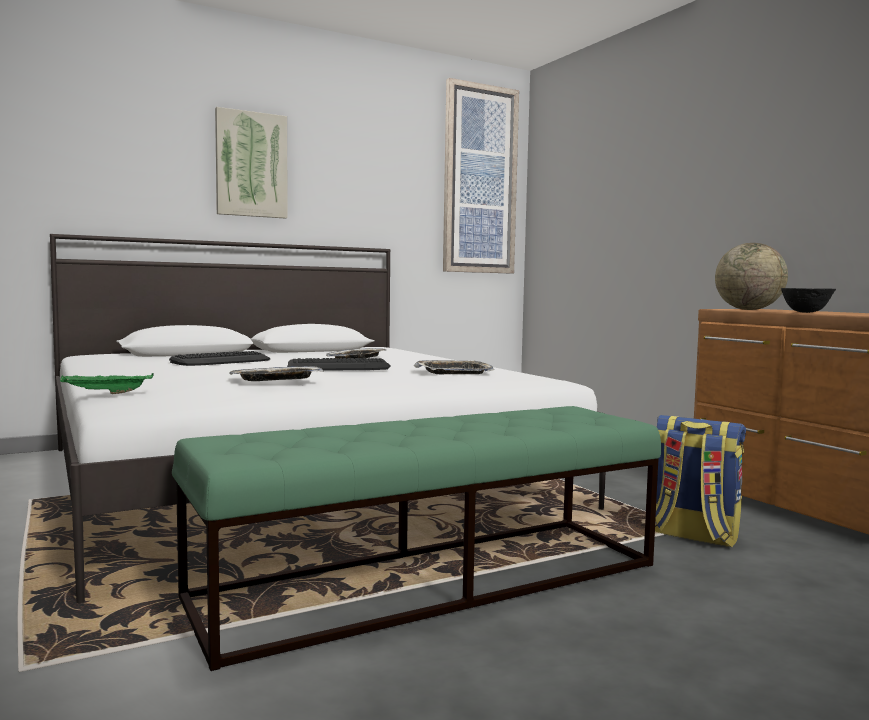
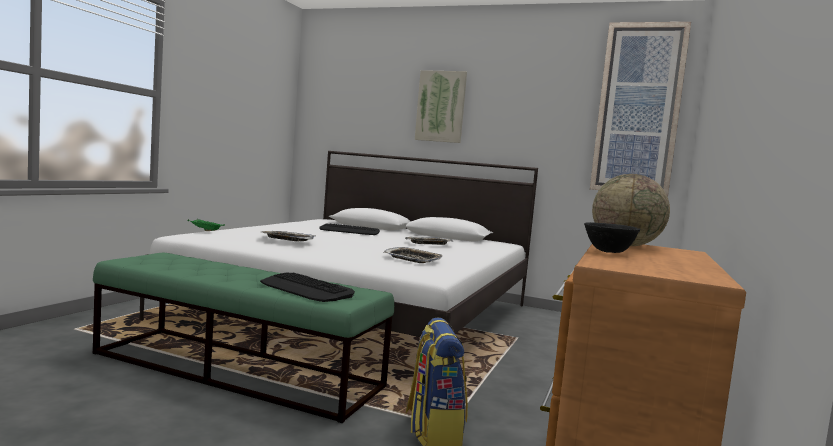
camera: 50 degrees right, 0 degrees up
(339, 367) = (372, 243): keyboard -> keyboard (306, 289)

